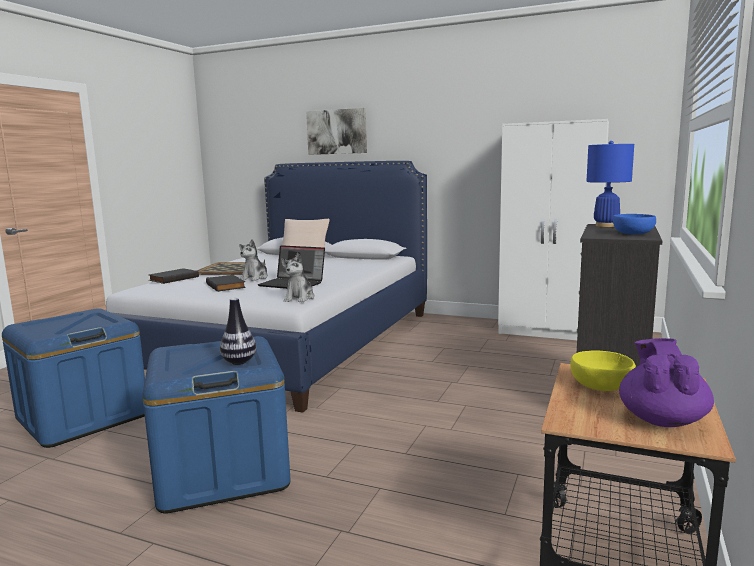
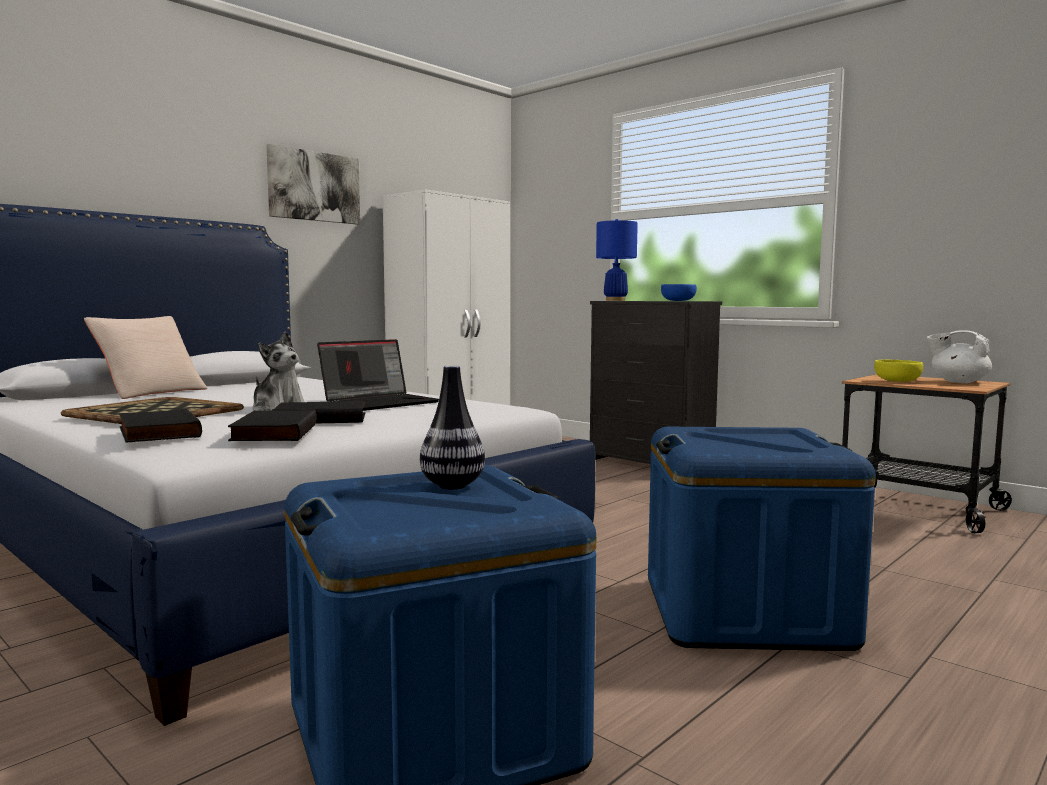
camera: 70 degrees left, 5 degrees down
(178, 287) = (272, 432): none -> black book
(239, 362) = (771, 436): vase -> vase (452, 486)
(299, 298) = (488, 406): plush toy -> none
(337, 132) = (106, 156): picture -> picture (314, 186)
(661, 419) = (958, 382): purple teapot -> white teapot

